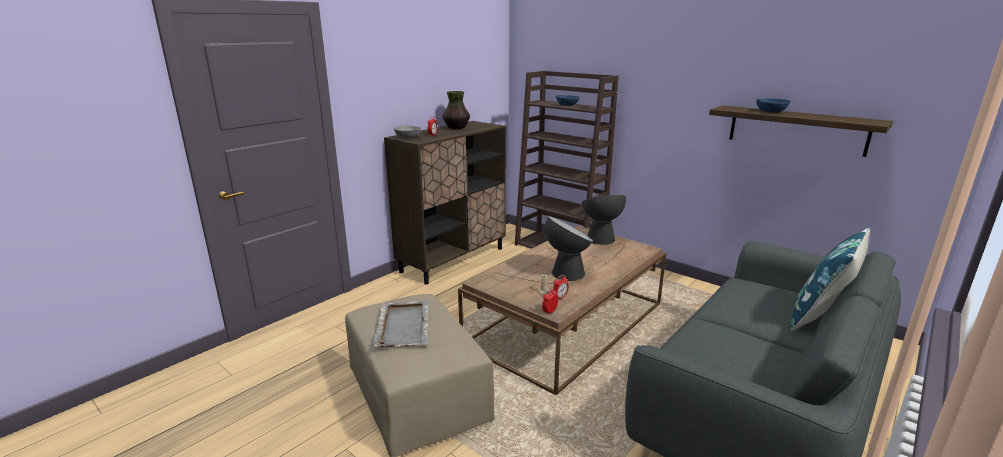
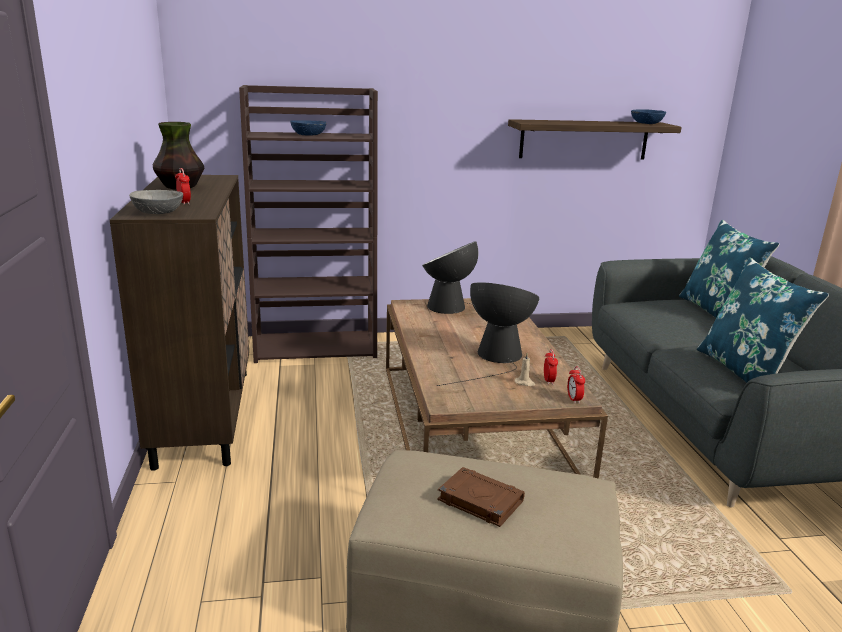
camera: 50 degrees left, 0 degrees up
(403, 325) = (479, 500): grey tray -> brown book
(717, 357) = (745, 372): none -> blue pillow
(771, 111) = (569, 121): blue bowl -> blue bowl (646, 123)

